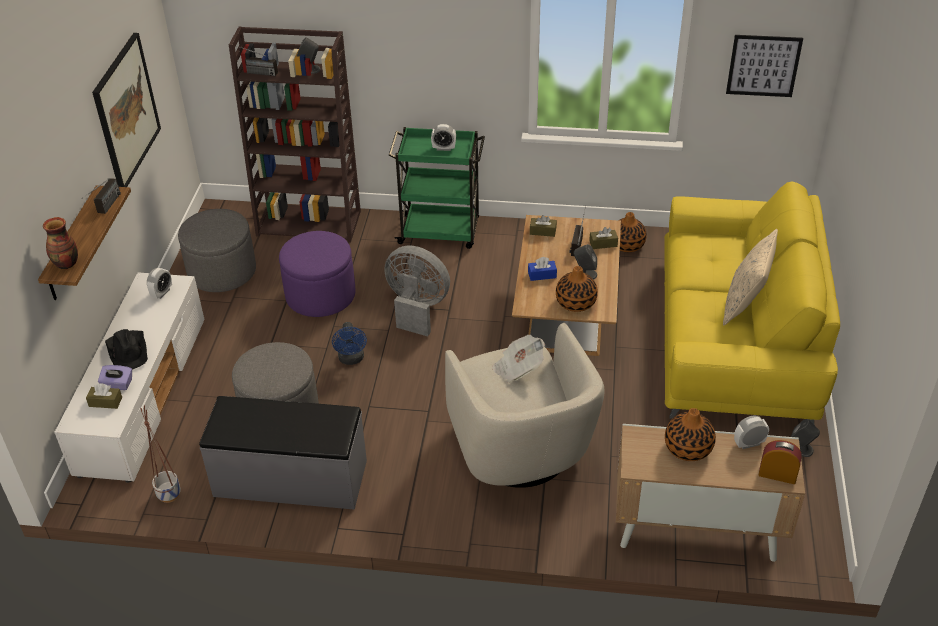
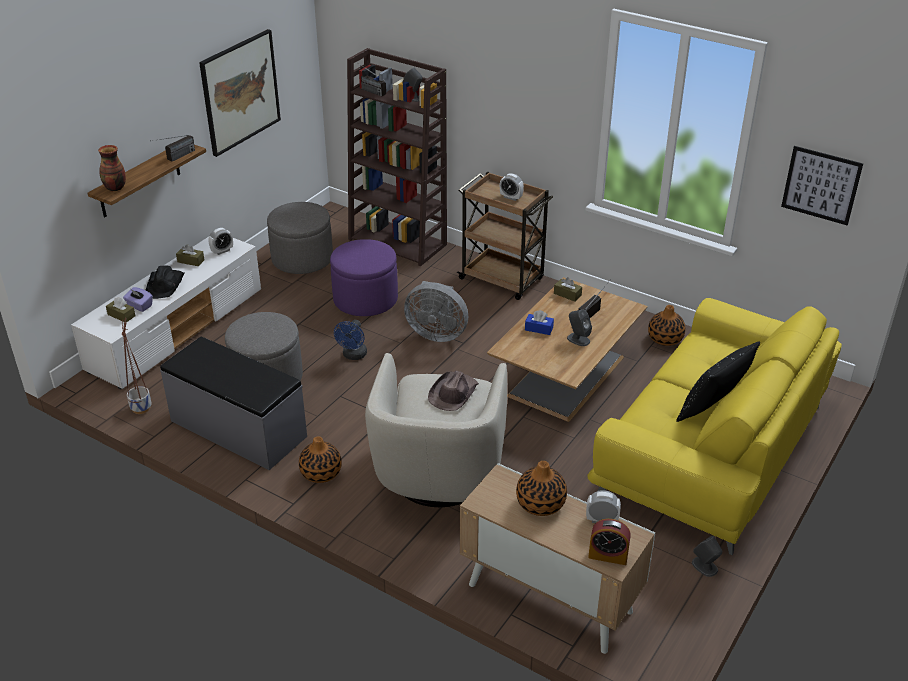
camera: 25 degrees right, 5 degrees down
(417, 308) = (437, 333): grey fan -> grey fan turned 150 degrees clockwise
(441, 232) = (502, 279): green cart -> brown cart
(518, 368) = (453, 393): newspaper -> brown hat
(576, 303) = (551, 360): vase -> vase (321, 473)
(603, 243) = (615, 320): brown tissue box -> brown tissue box (191, 261)
(745, 304) = (712, 410): beige pillow -> black pillow
(777, 474) = (608, 555): alarm clock -> alarm clock turned 150 degrees clockwise

